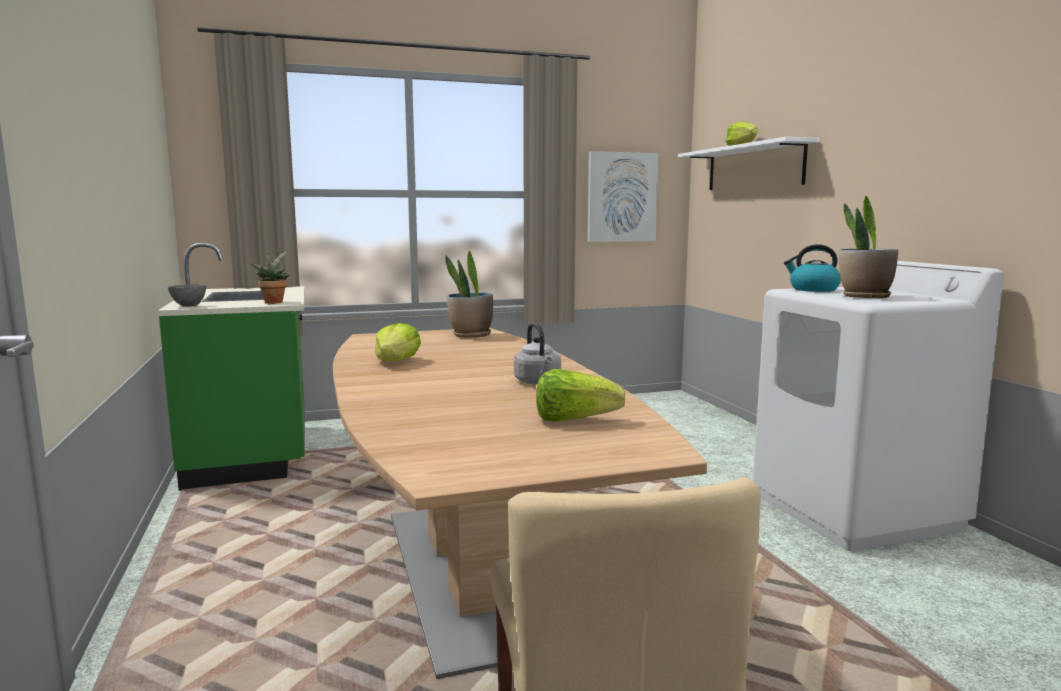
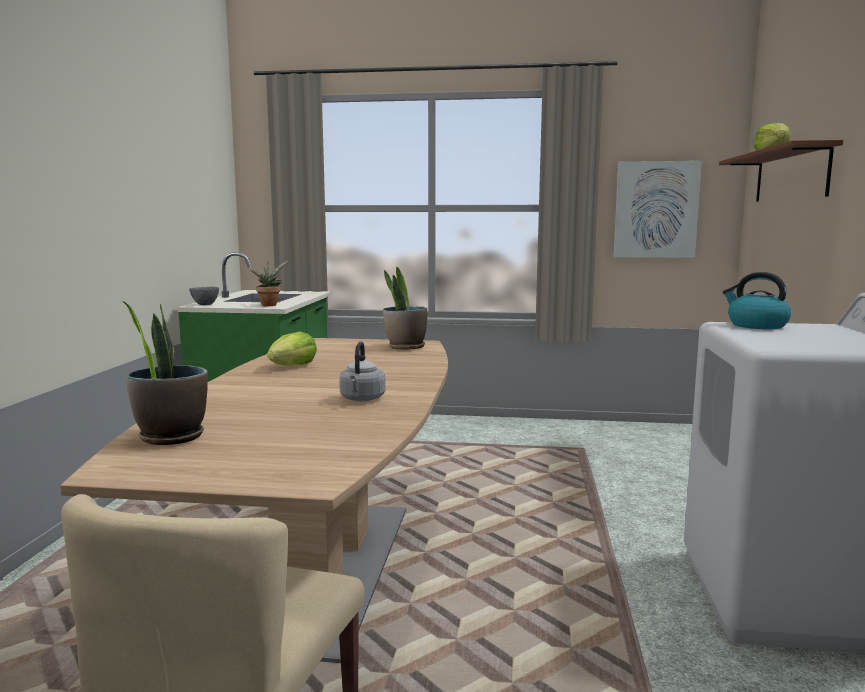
camera: 25 degrees right, 0 degrees up
(574, 420) = (311, 439): lettuce -> none
(754, 167) = (790, 175): white shelf -> brown shelf
(864, 296) = (790, 339): potted plant -> potted plant (171, 437)

